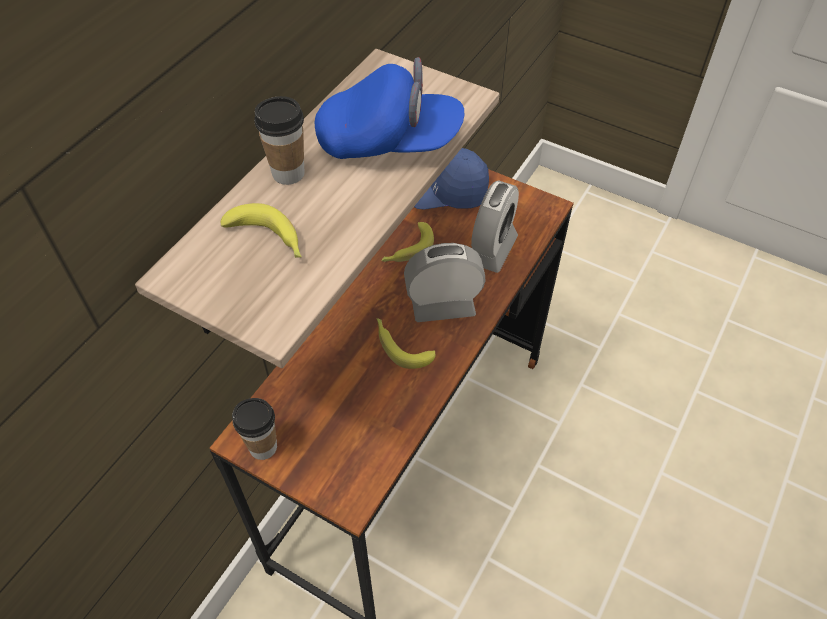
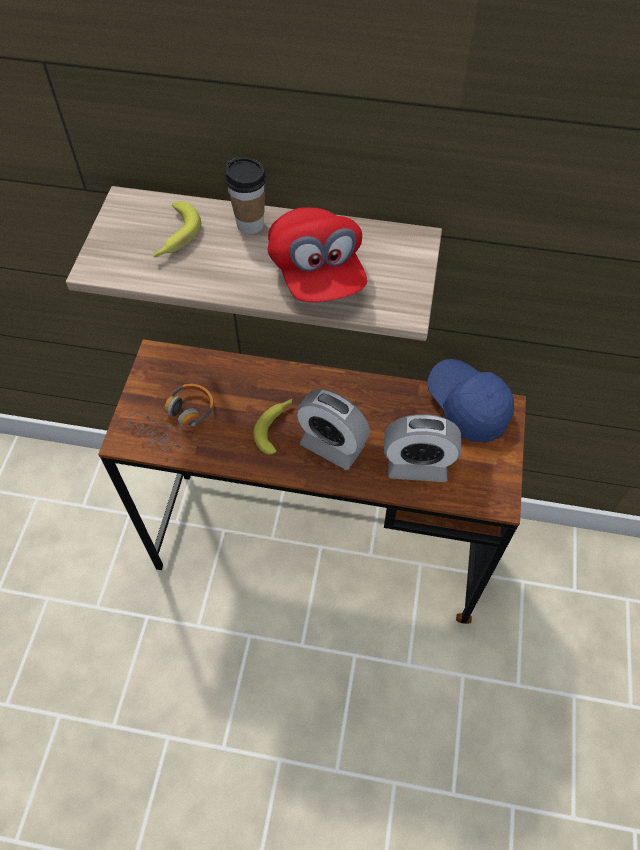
camera: 70 degrees right, 5 degrees up
(263, 447) = (152, 370): cup -> none
(349, 436) = (177, 420): none -> headphones
(389, 141) = (316, 273): blue cap -> red cap
(407, 249) = (384, 399): banana -> none
(443, 305) = (332, 445): alarm clock -> alarm clock turned 150 degrees clockwise

